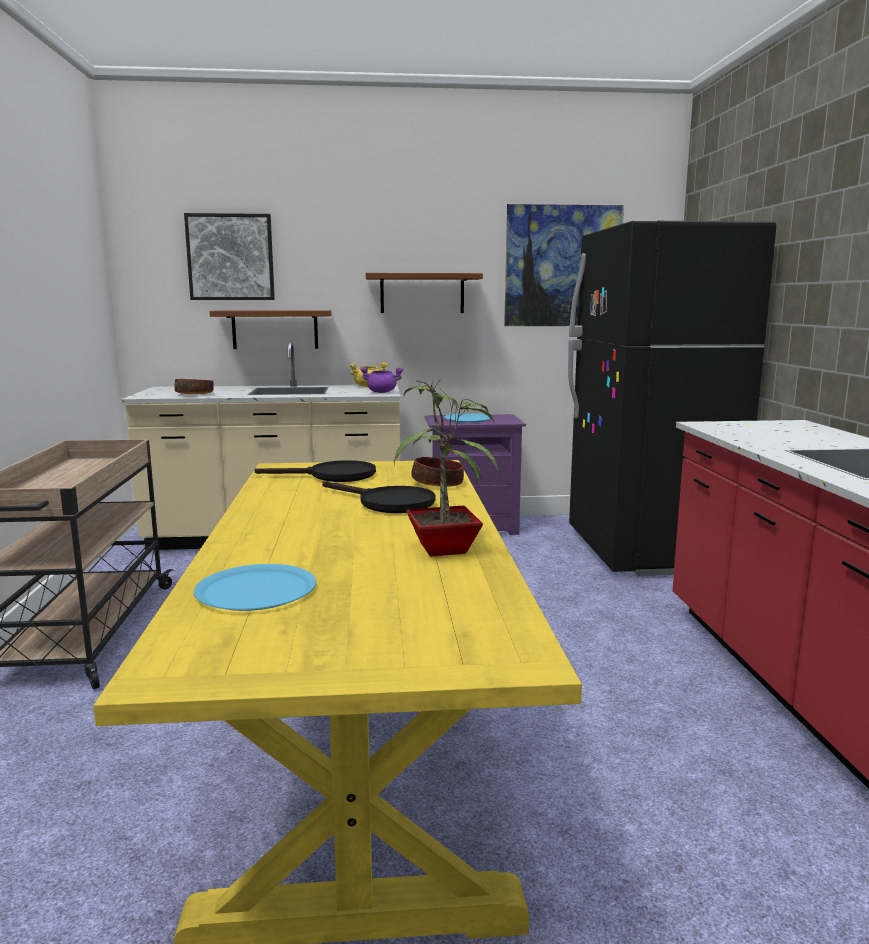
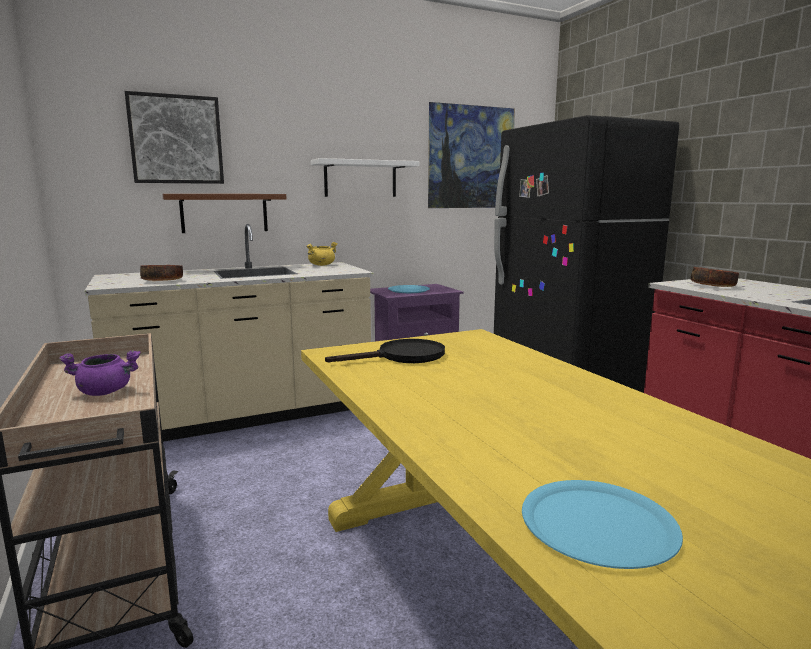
camera: 20 degrees left, 0 degrees up
(382, 392) = (348, 270): purple cooking pot -> purple cooking pot (106, 392)
(388, 503) = (510, 381): black frying pan -> none
(422, 293) = (360, 179): brown shelf -> white shelf
(438, 484) = (514, 355): bowl -> bowl (713, 286)
(447, 549) = (667, 429): potted plant -> none

